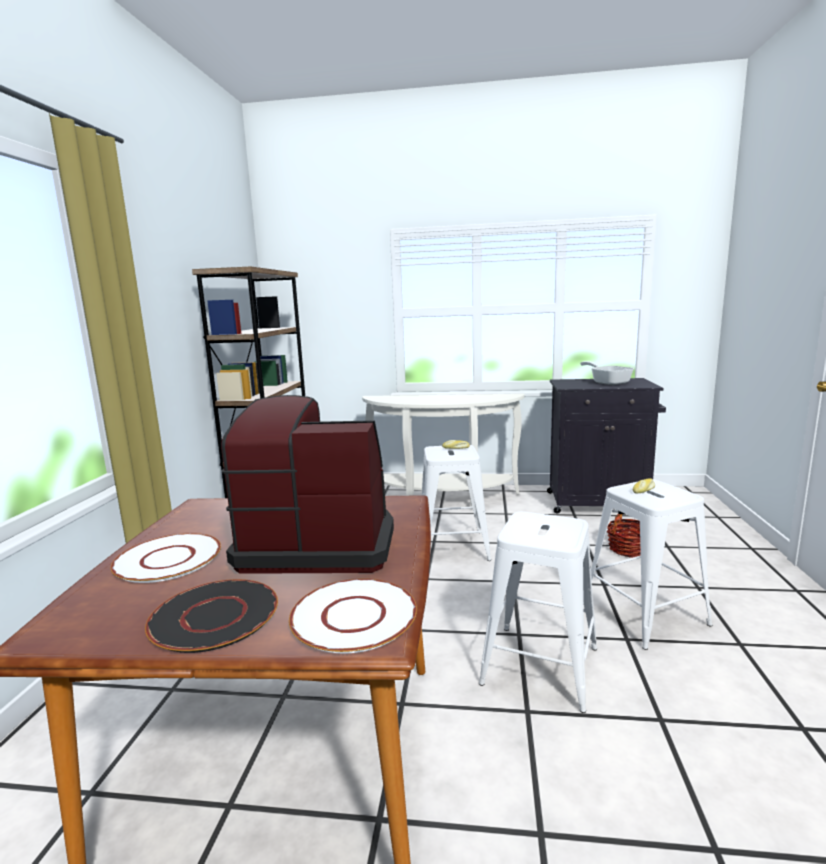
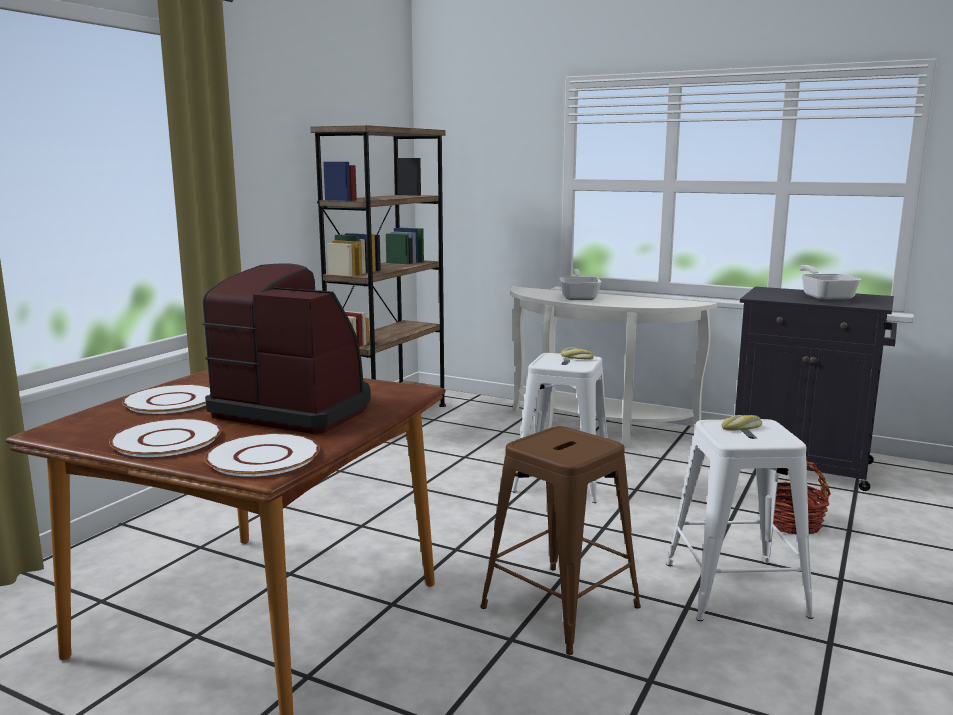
camera: 20 degrees right, 0 degrees up
(215, 616) = (167, 440): black plate -> white plate
(425, 399) = (579, 297): none -> frying pan
(540, 665) = (560, 607): white stool -> brown stool

